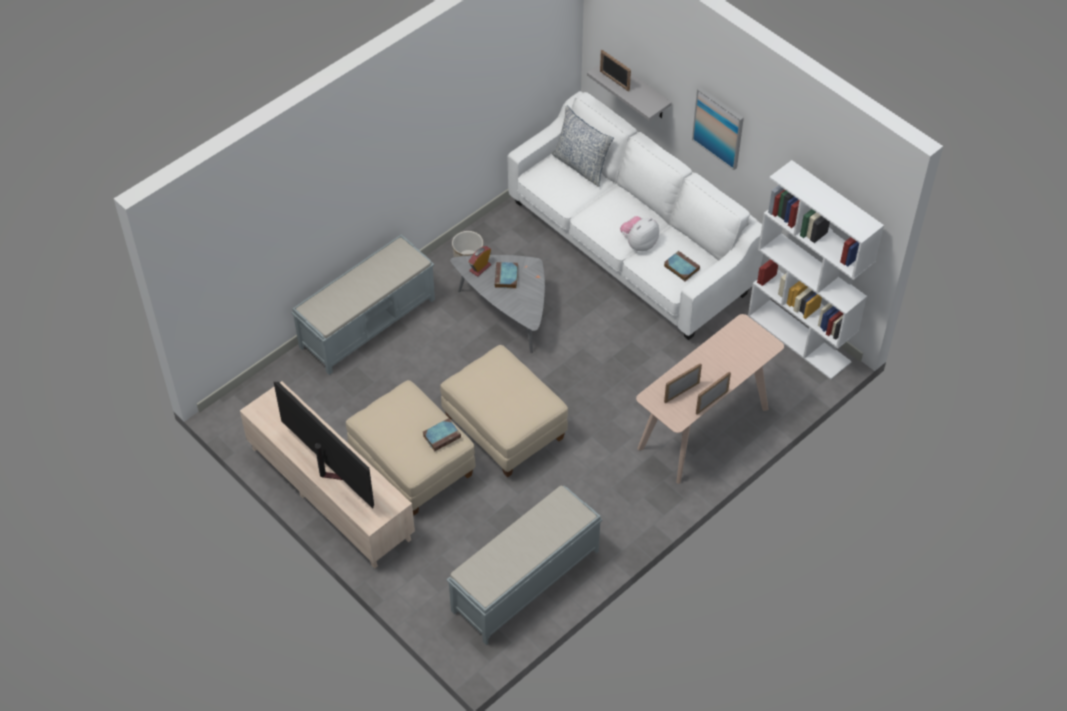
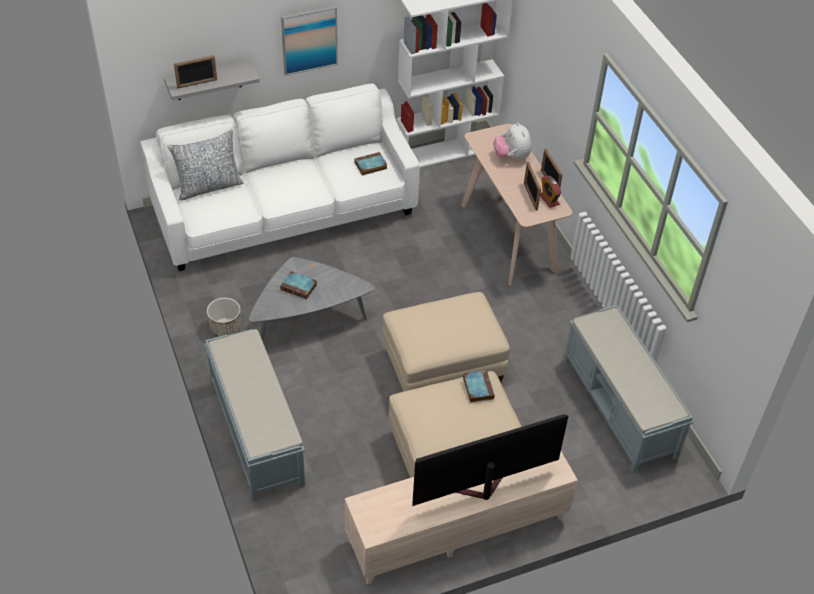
camera: 70 degrees left, 5 degrees down
(480, 268) = (276, 302): alarm clock -> alarm clock (549, 199)
(639, 243) = (324, 183): plush toy -> plush toy (511, 156)

